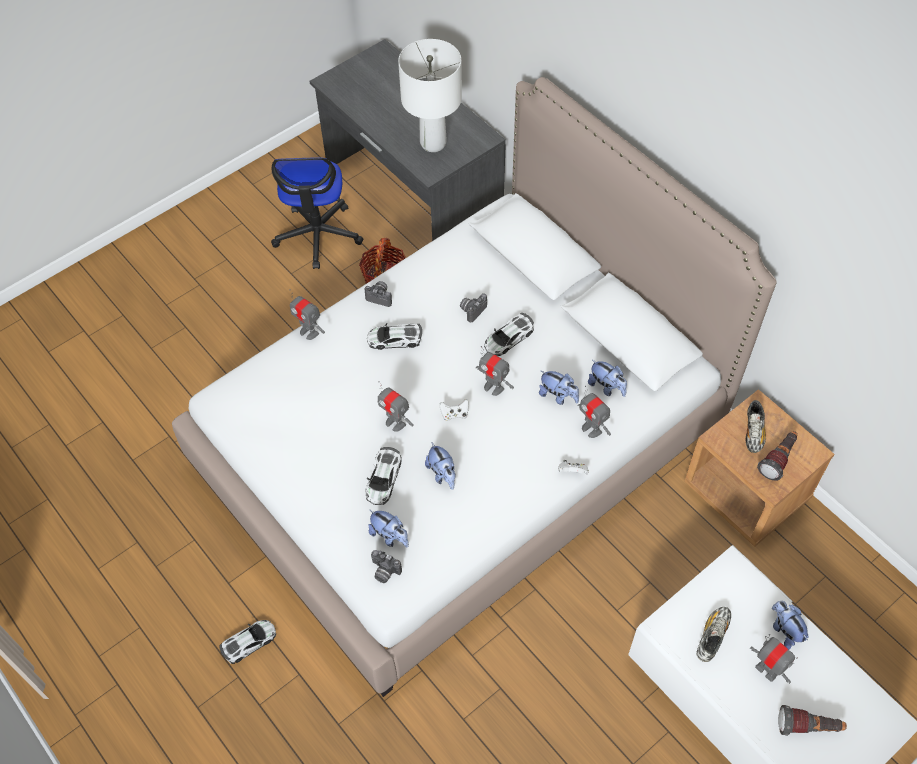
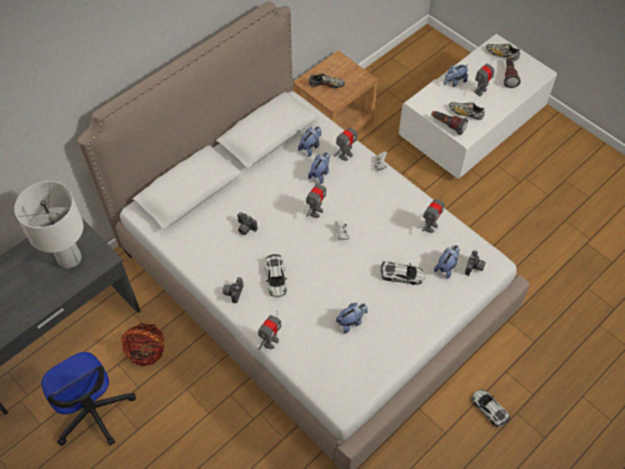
camera: 95 degrees left, 0 degrees up
(318, 235) = (93, 411): office chair -> office chair turned 60 degrees clockwise
(395, 423) = (353, 271): toy robot -> toy robot (430, 226)
(442, 474) = (392, 239): plush toy -> plush toy (351, 322)
(508, 338) = (271, 204): toy car -> none
(778, 459) = (345, 75): flashlight -> flashlight (447, 126)
(863, 724) = (501, 55): none -> shoe

